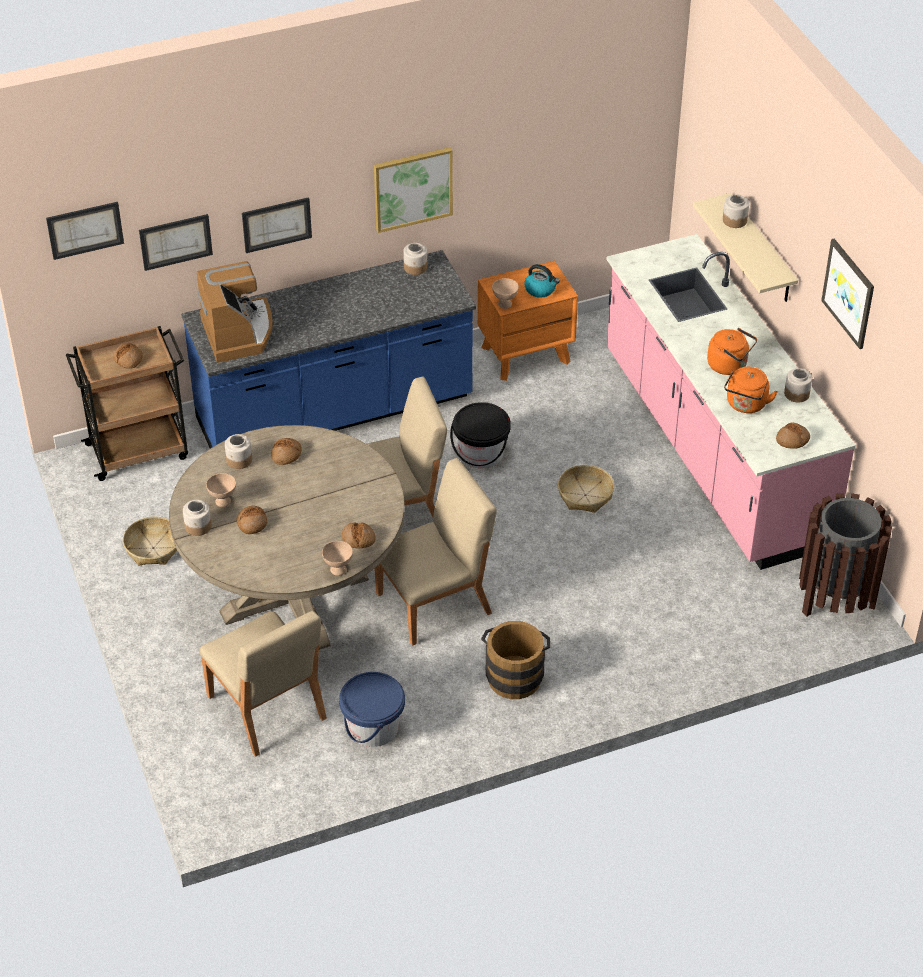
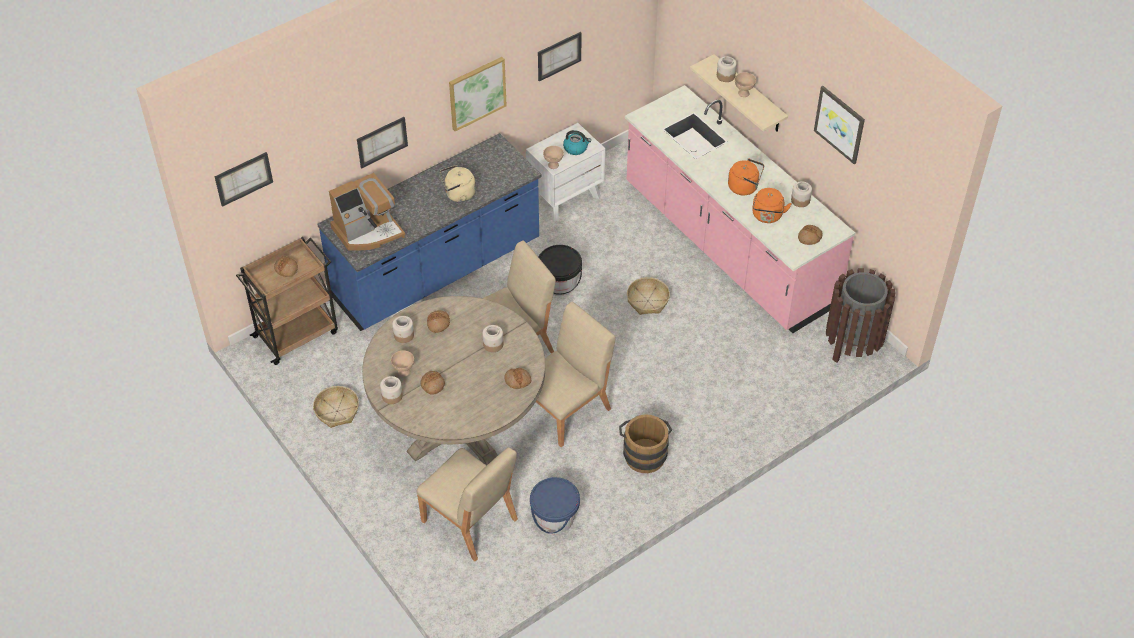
camera: 15 degrees left, 5 degrees up
(175, 241) = (310, 171): picture -> picture (559, 56)
(239, 333) = (368, 231): coffee machine -> coffee machine turned 90 degrees clockwise
(337, 569) = (511, 408): beige bowl -> beige bowl (743, 93)
(364, 311) = (458, 194): none -> beige kettle
(415, 267) = (485, 151): jar -> jar (493, 344)
(526, 354) = (565, 196): orange nightstand -> white nightstand

